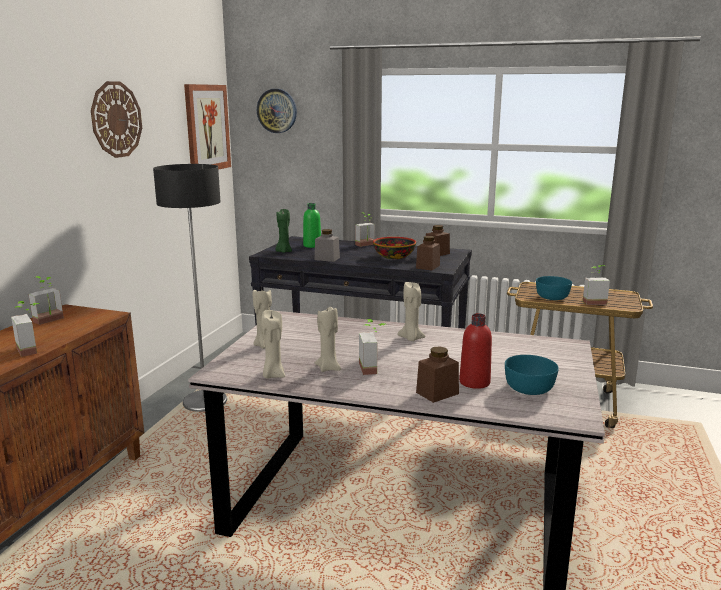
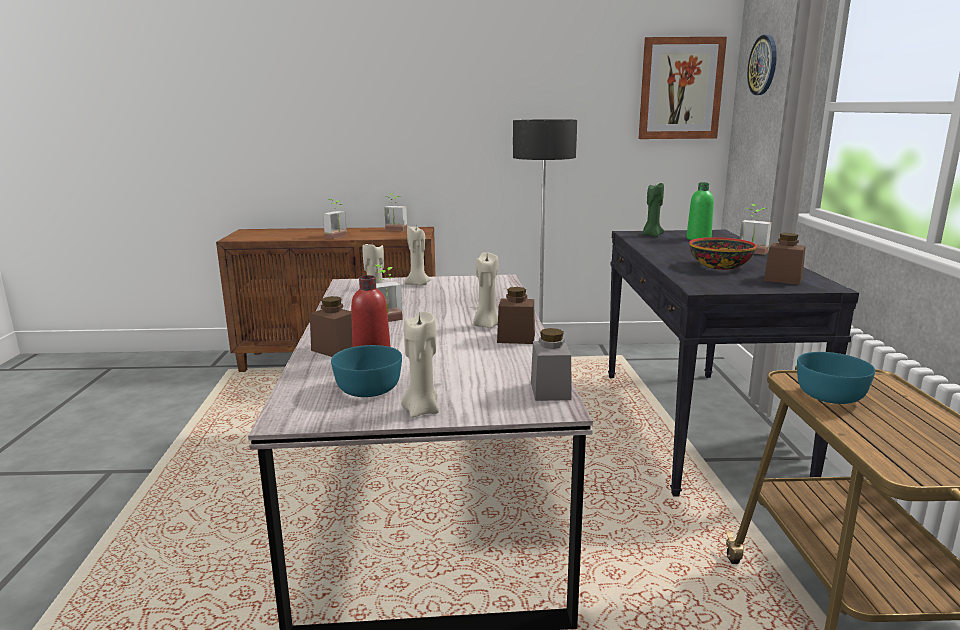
camera: 70 degrees right, 0 degrees up
(116, 119) = (527, 74): wall clock -> none
(273, 375) = (350, 296): beige candle -> beige candle (421, 410)
(327, 259) = (653, 248): grey jar -> grey jar (550, 391)
(428, 267) = (701, 282): brown jar -> brown jar (516, 338)
(593, 301) = (871, 431): potted plant -> none

